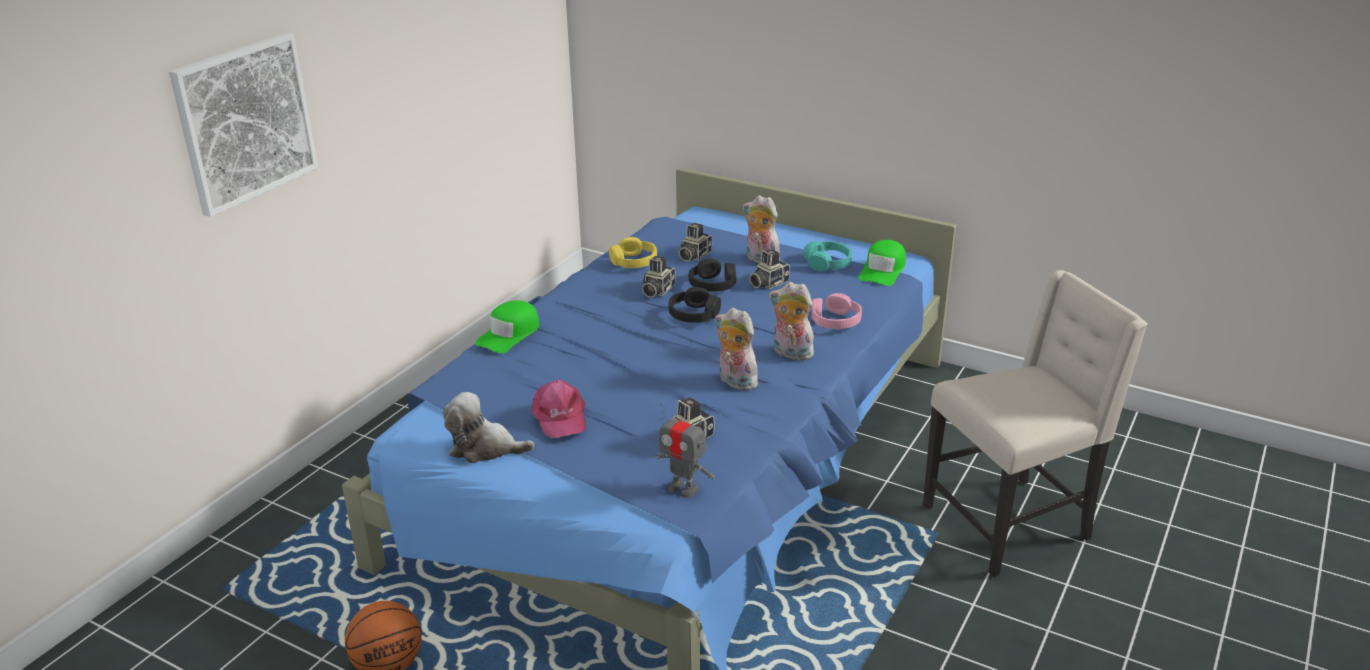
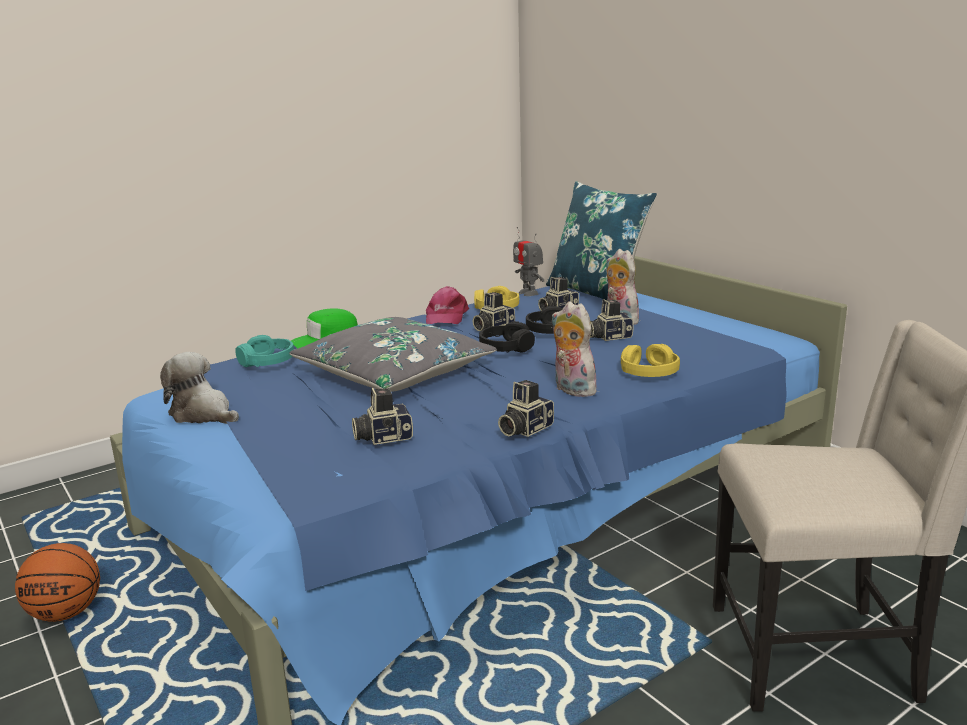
camera: 25 degrees right, 10 degrees down
(245, 122) = (132, 114): picture -> none
(559, 417) = (288, 400): pink cap -> pink cap (446, 316)
(619, 364) = (394, 373): none -> grey pillow
(683, 488) = (330, 479): toy robot -> toy robot (528, 293)
(709, 224) = (597, 293): none -> blue pillow
(734, 382) = (488, 403): plush toy -> none
(791, 404) = (524, 429): none -> camera
(827, 263) = (687, 330): turquoise headphones -> turquoise headphones (267, 361)
(835, 321) = (648, 372): pink headphones -> yellow headphones
(883, 270) = (744, 342): green cap -> none

